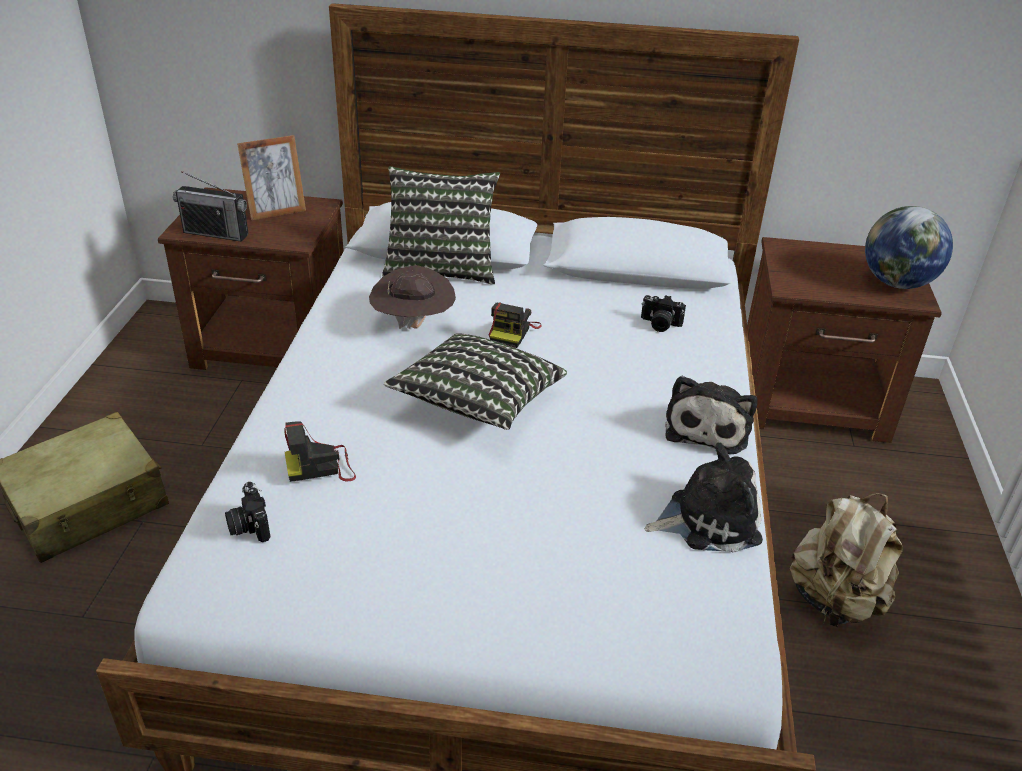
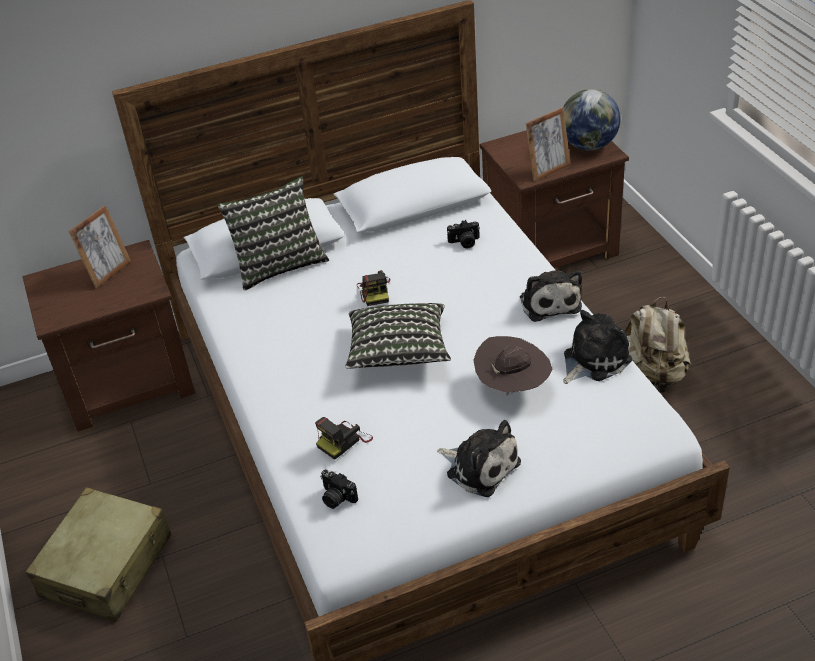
camera: 25 degrees left, 5 degrees up
(216, 233) = (81, 311): radio -> none
(413, 325) = (303, 317): brown hat -> brown hat (513, 387)
(446, 578) = (480, 466): none -> plush toy
(823, 289) = (548, 170): none -> picture frame

